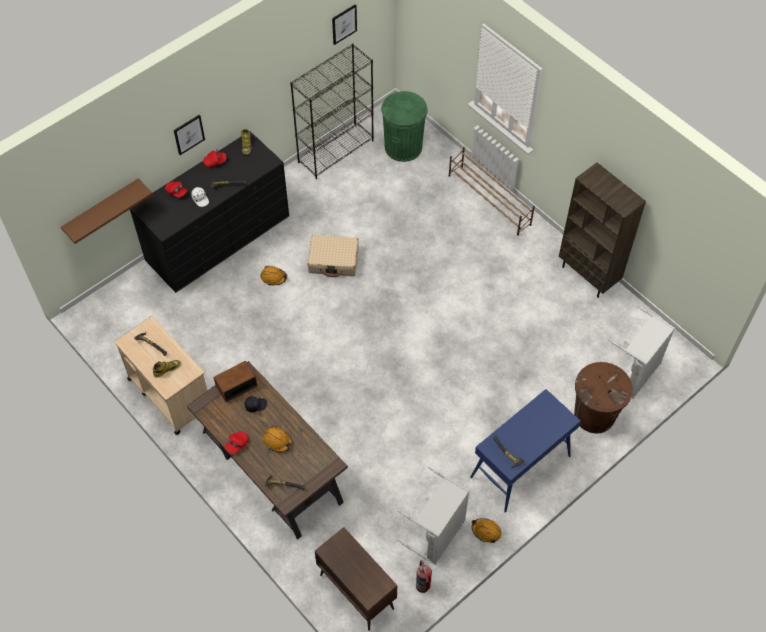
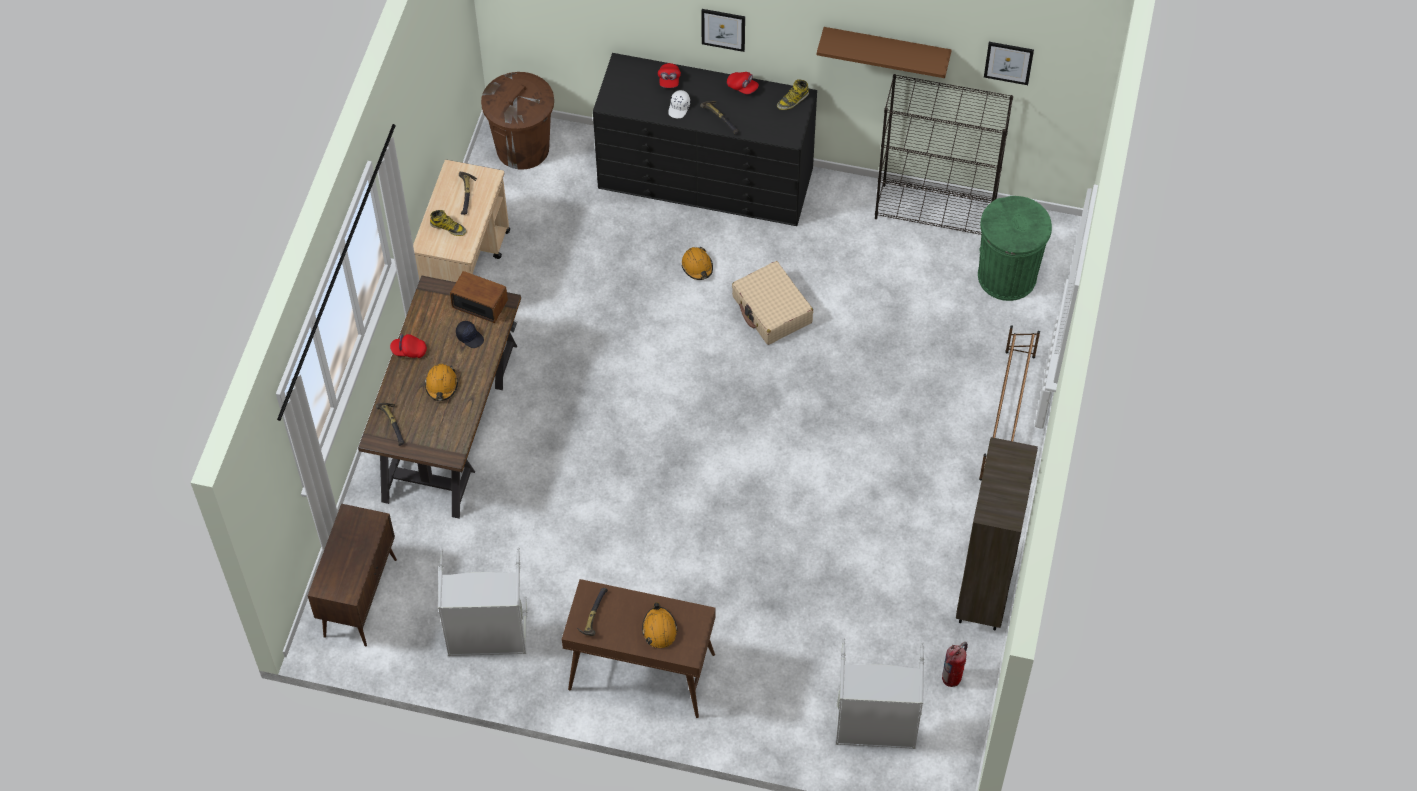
camera: 55 degrees right, 0 degrees up
(102, 209) = (576, 27): brown shelf -> brown shelf (886, 48)
(423, 585) = (414, 658): fire extinguisher -> fire extinguisher (952, 678)
(486, 531) = (529, 684): orange hard hat -> orange hard hat (659, 629)
(520, 467) = (641, 672): blue console table -> brown console table
(594, 414) = (778, 713): brown trash can -> brown trash can (523, 148)

